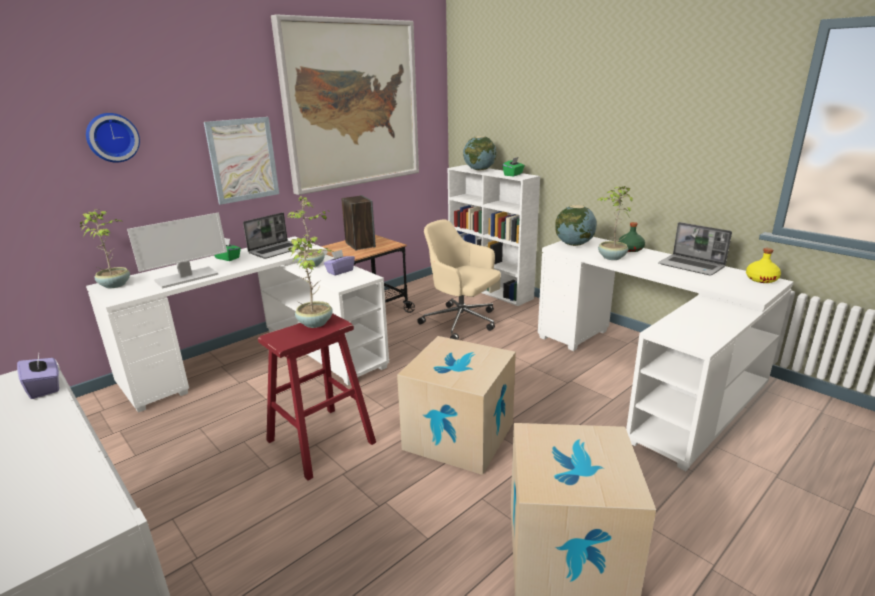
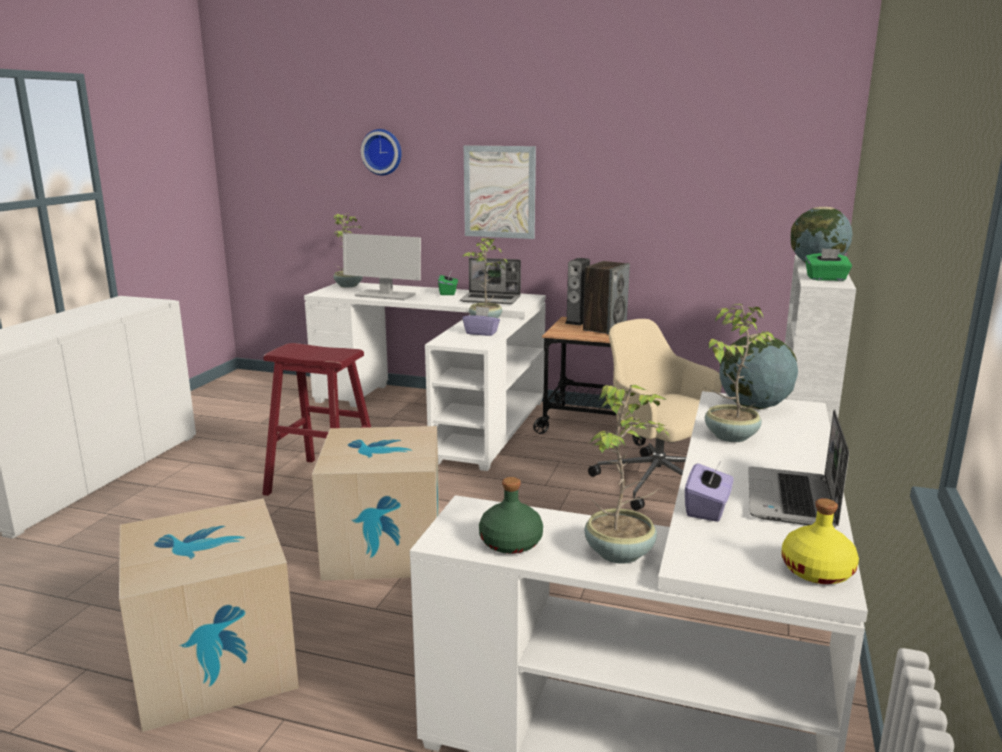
camera: 60 degrees right, 5 degrees down
(44, 387) = (135, 308): purple tissue box -> purple tissue box (707, 509)
(315, 323) = (331, 351): potted plant -> potted plant (621, 553)
(333, 247) = (577, 321): none -> speaker
(352, 104) = (660, 140): picture -> none
(462, 322) = (657, 482): beige office chair -> beige office chair turned 45 degrees counterclockwise
(630, 249) = (803, 445): green bottle -> green bottle (510, 543)

